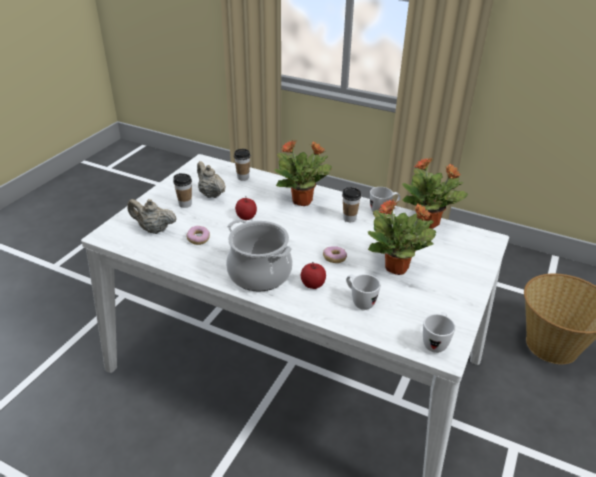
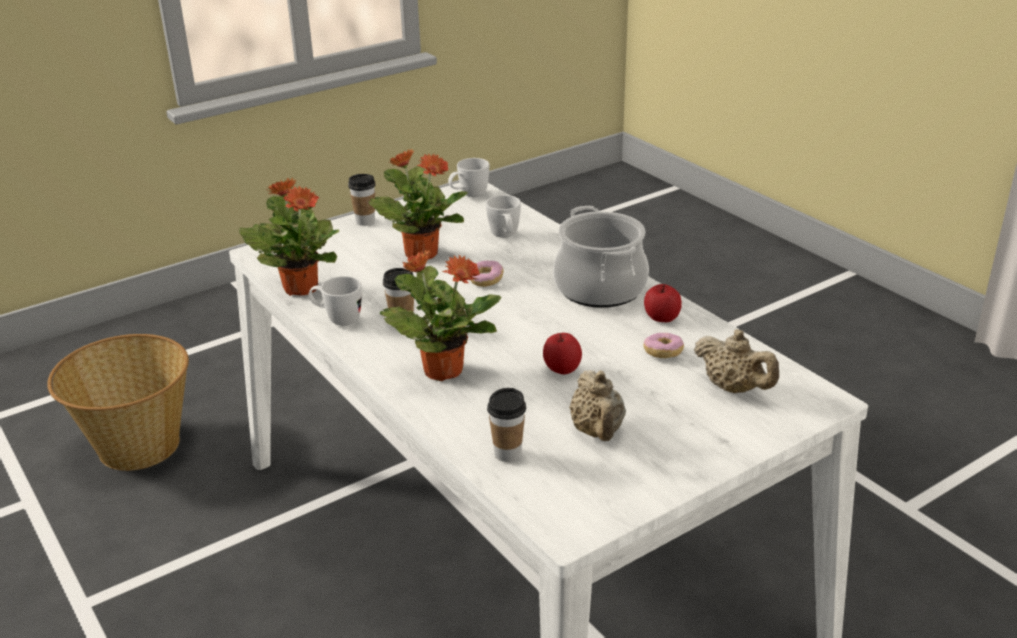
camera: 150 degrees left, 5 degrees down
(185, 204) = (659, 423): cup -> cup (365, 221)
(312, 284) = (542, 263): apple -> apple (661, 318)

